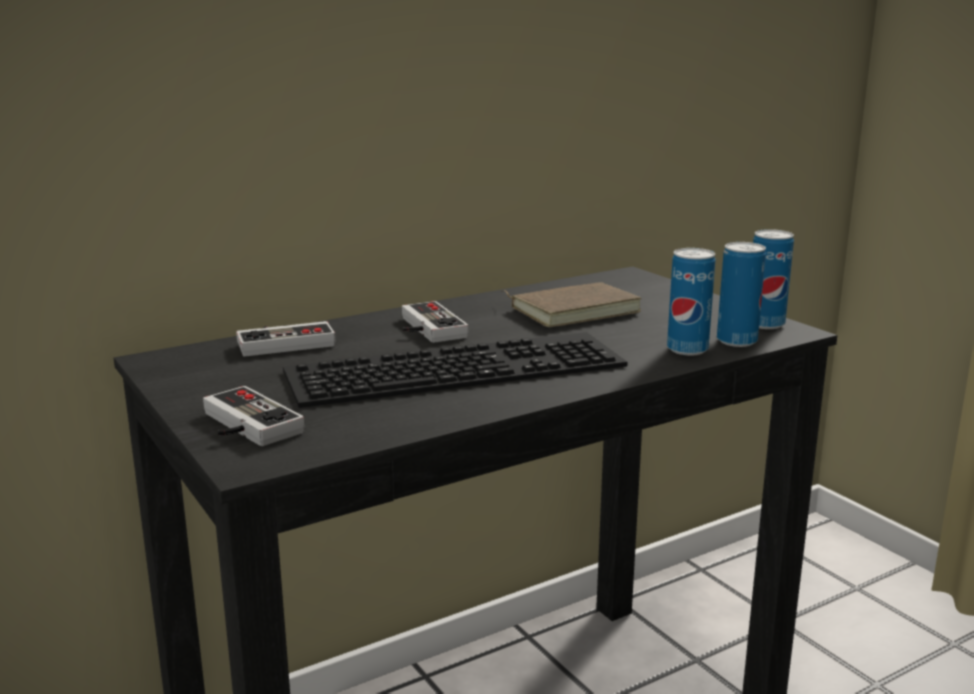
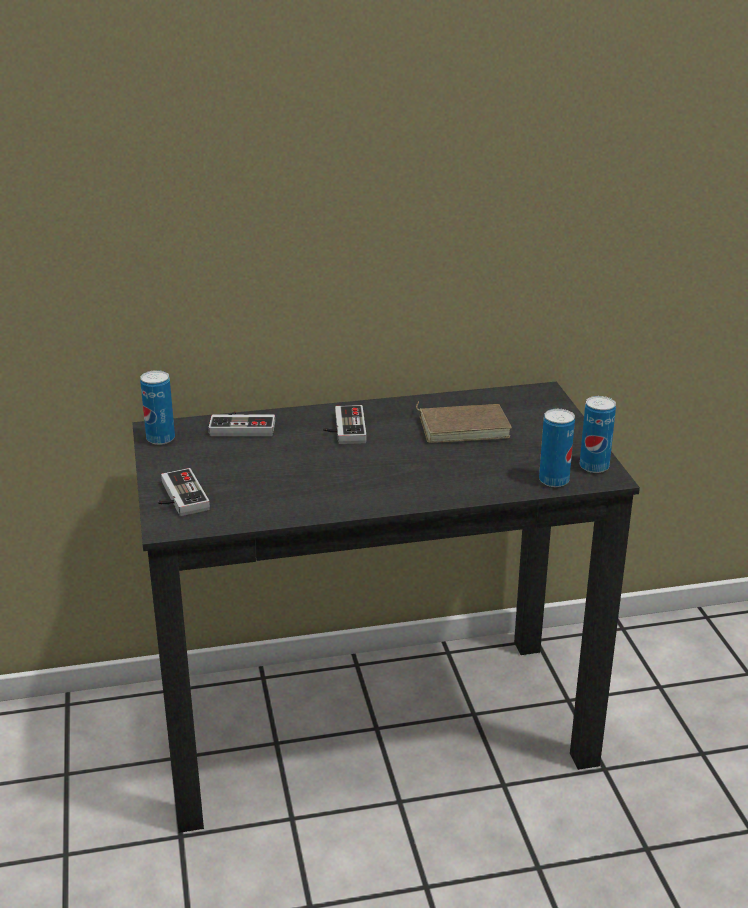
camera: 20 degrees right, 10 degrees up
(457, 366) = (339, 469): keyboard -> none
(687, 349) = (509, 482): can -> can (160, 439)

